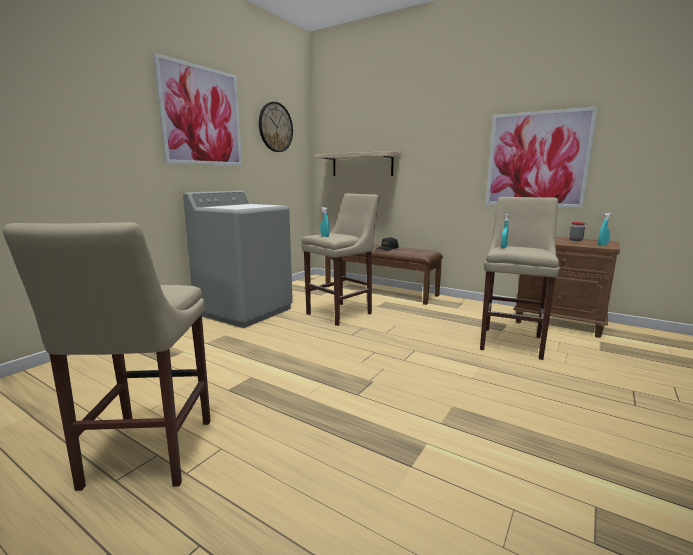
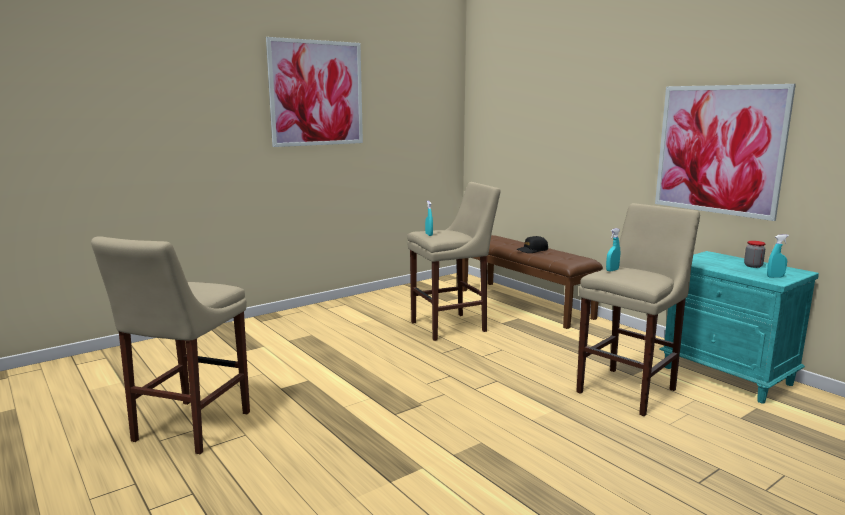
camera: 20 degrees right, 0 degrees up
(245, 311) = (349, 310): grey washing machine -> none
(275, 127) = (411, 94): wall clock -> none
(362, 165) = (517, 138): shelf -> none
(559, 322) = (728, 376): brown nightstand -> turquoise nightstand

